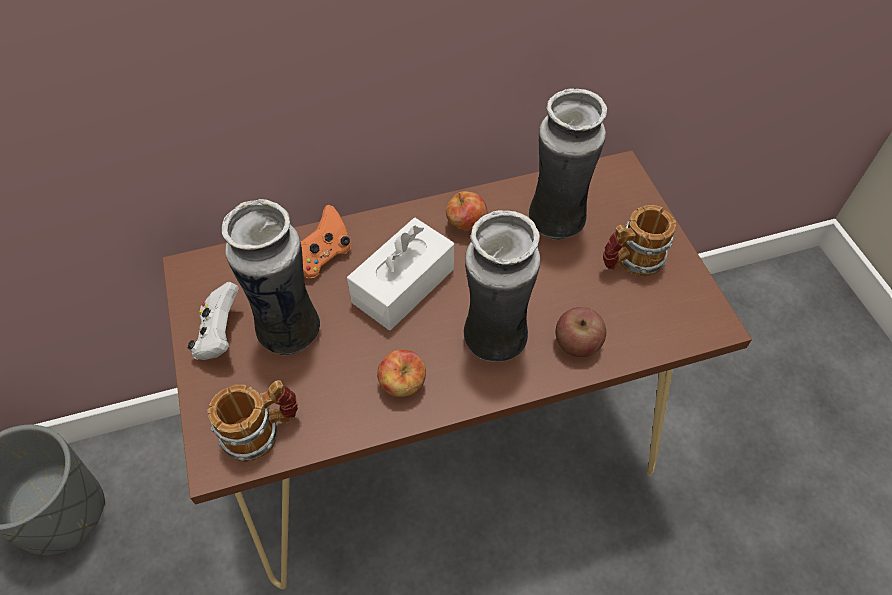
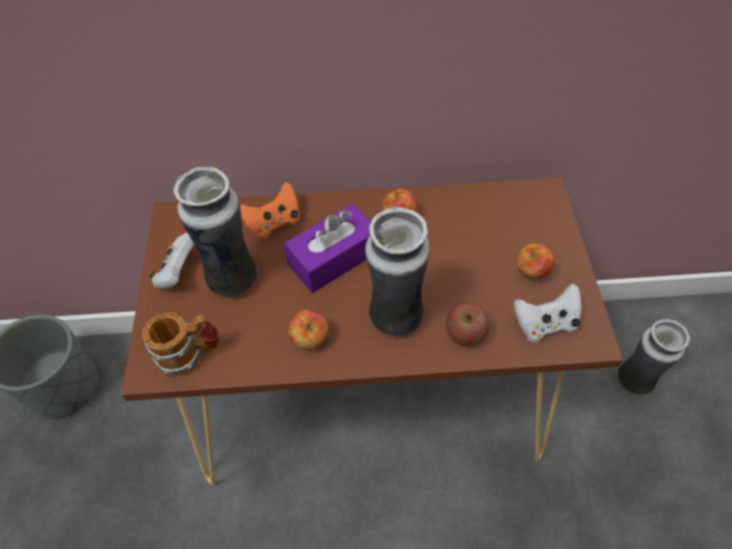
camera: 15 degrees right, 0 degrees up
(403, 285) = (333, 258): white tissue box -> purple tissue box
(555, 223) = (475, 229): vase -> vase (633, 381)
(630, 262) = (532, 273): mug -> apple
(660, 316) = (545, 324): none -> white game controller

